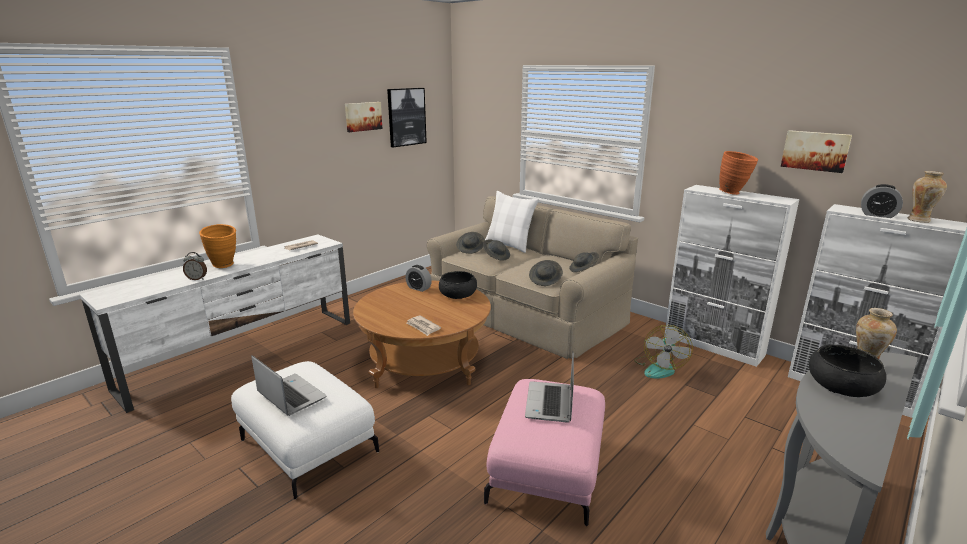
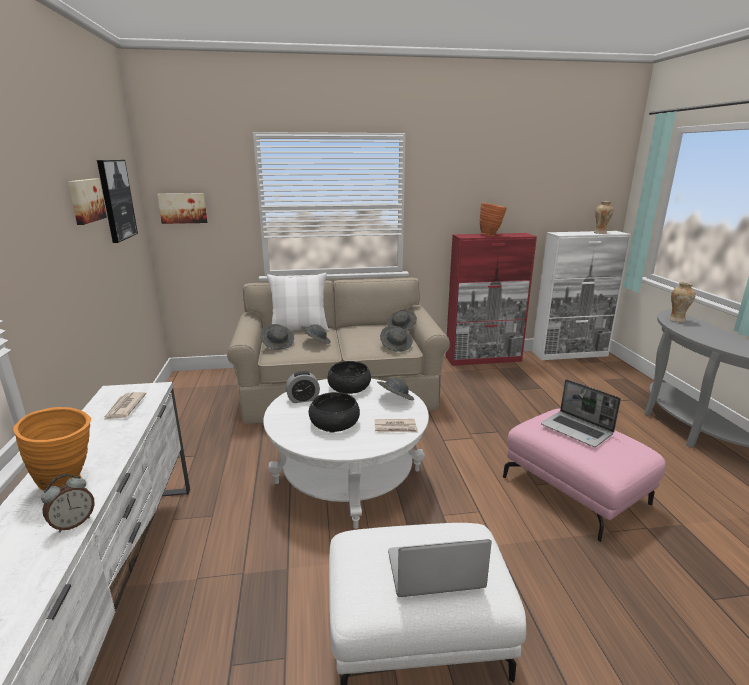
camera: 50 degrees left, 0 degrees up
(425, 362) = (348, 476): brown coffee table -> white coffee table
(464, 313) = (395, 399): none -> grey hat
(659, 368) = (489, 387): fan -> none
(713, 345) = (483, 359): white cabinet -> red cabinet
(815, 151) = (532, 196): picture -> picture (183, 208)
(842, 385) = (698, 332): black bowl -> black bowl (334, 423)
(878, 215) = (581, 234): alarm clock -> none

